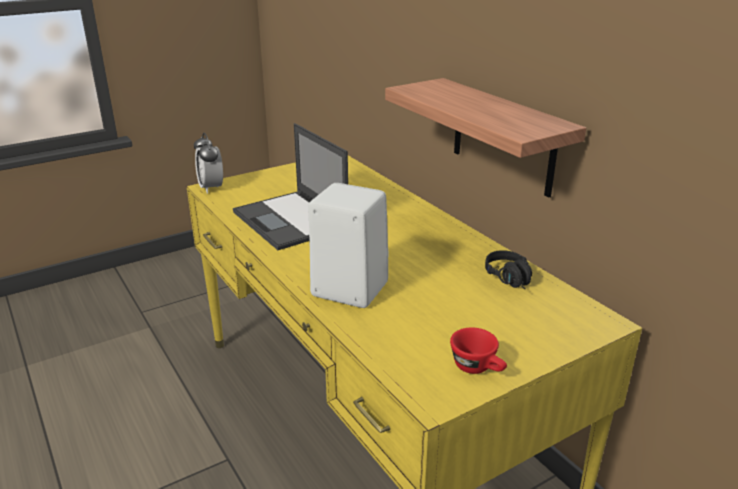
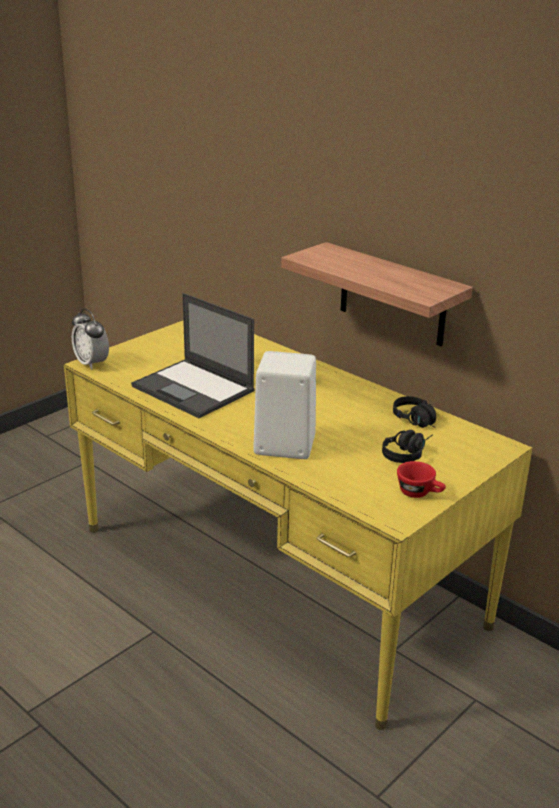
camera: 15 degrees left, 0 degrees up
(484, 315) = (407, 453): none -> black headphones

